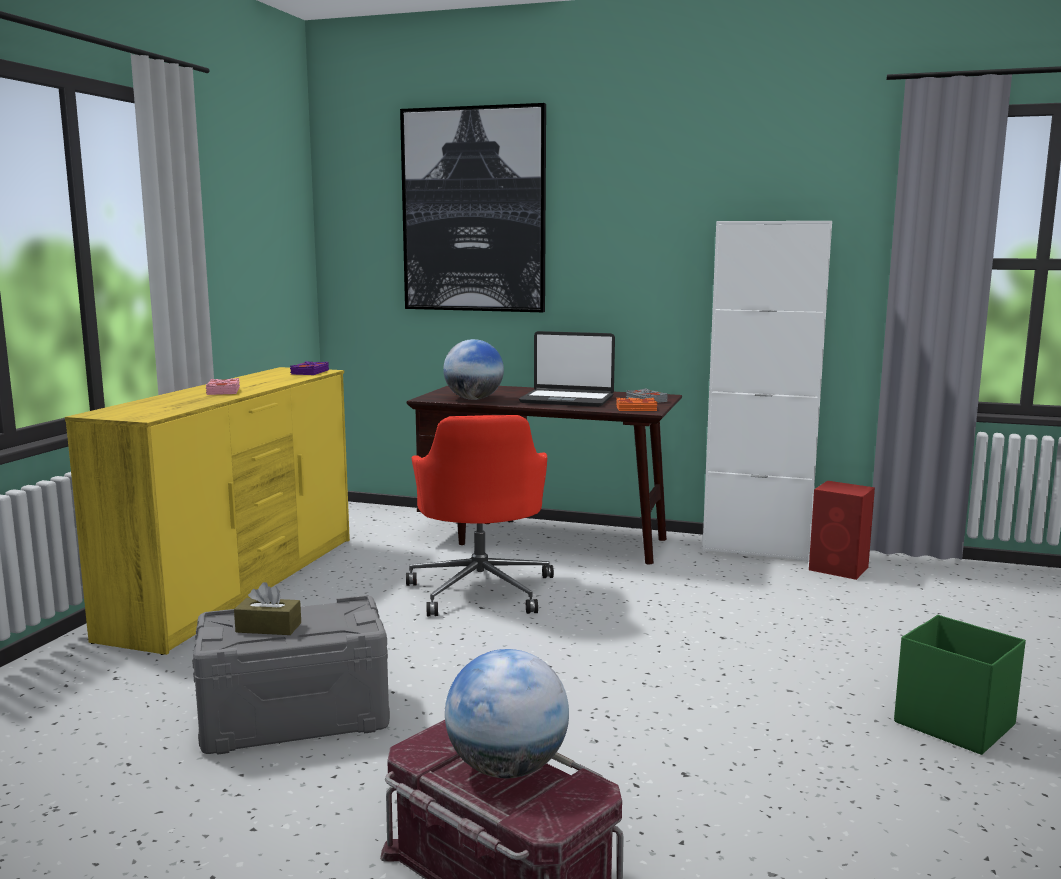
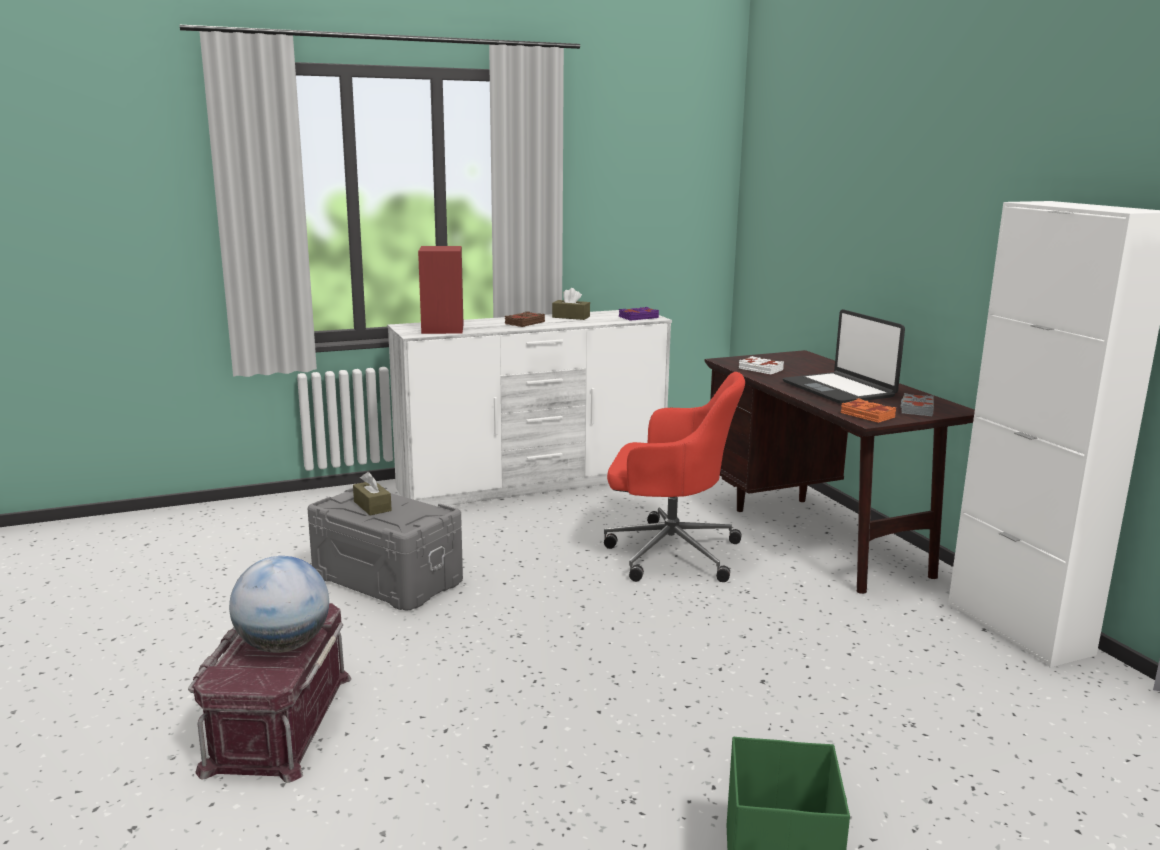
camera: 50 degrees right, 5 degrees up
(222, 391) = (524, 323): pink book -> brown book
(240, 585) = (534, 483): yellow dresser -> white dresser
(246, 381) = (571, 317): none -> brown tissue box
(473, 399) = (760, 369): globe -> white book
(474, 210) = (842, 169): picture -> none
(481, 590) = (668, 552): red office chair -> red office chair turned 120 degrees counterclockwise
(840, 569) = (1070, 691): red speaker -> red speaker (442, 329)

